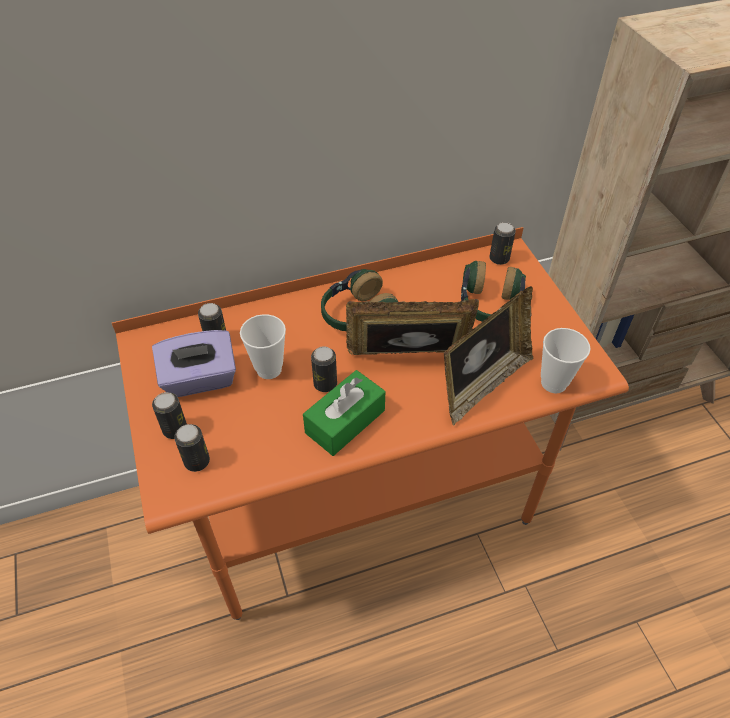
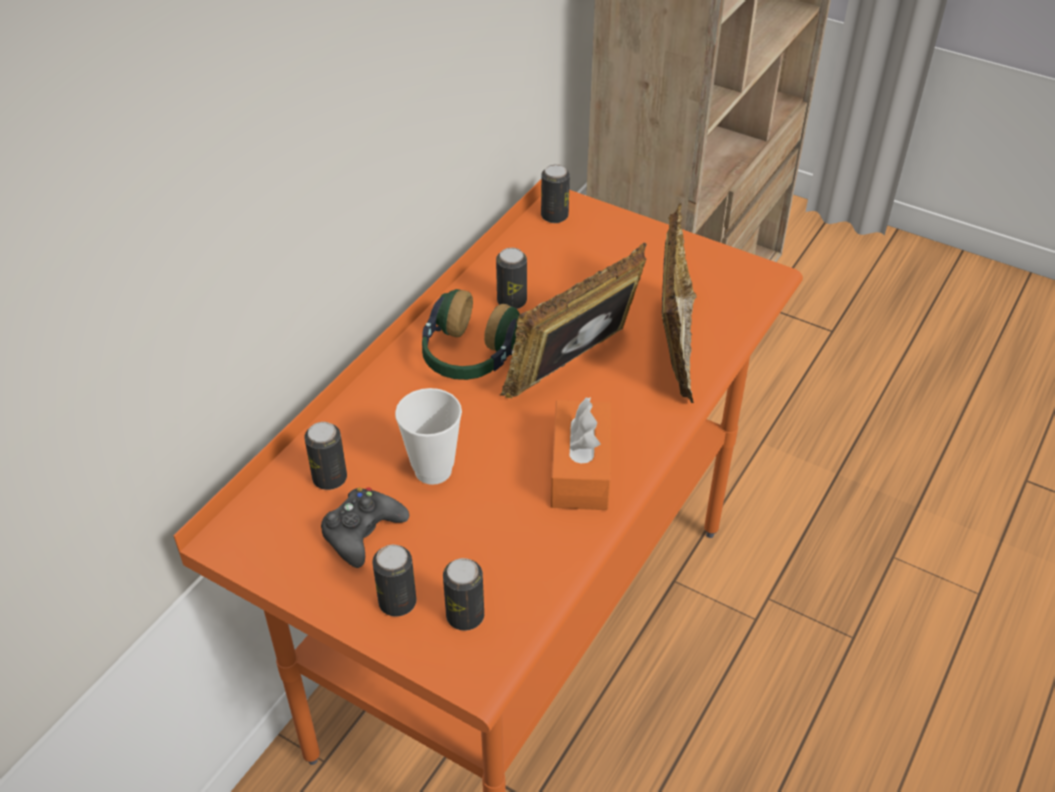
camera: 40 degrees left, 5 degrees down
(200, 380) = (362, 532): purple tissue box -> black game controller
(325, 384) = (515, 446): can -> can (512, 301)
(345, 421) = (580, 469): green tissue box -> orange tissue box
(489, 306) = (598, 269): headphones -> none
(553, 383) = (737, 308): cup -> none

